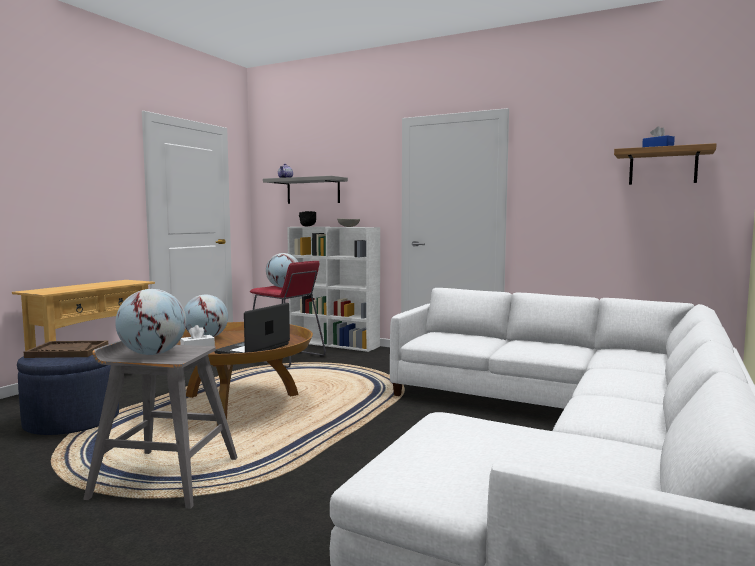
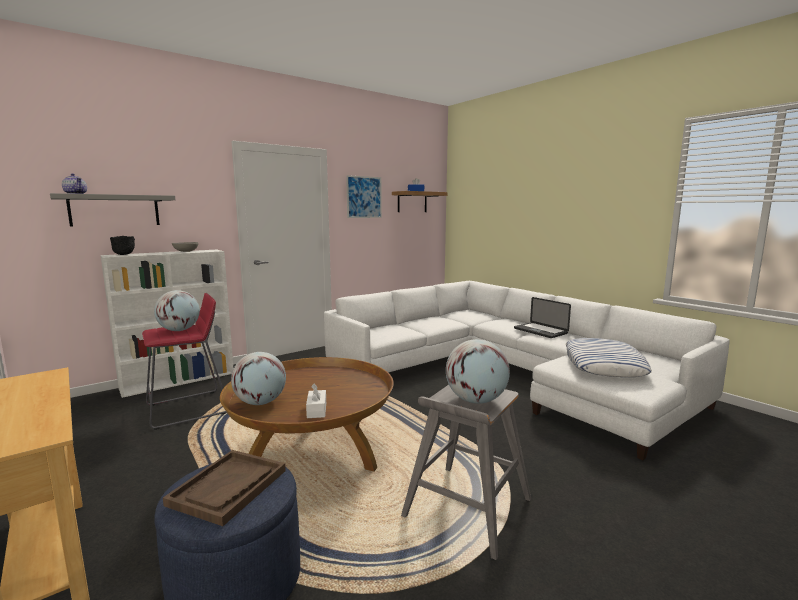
camera: 65 degrees left, 5 degrees up
(253, 349) = (343, 387): laptop -> laptop (540, 331)
(491, 446) = (603, 364): none -> pillow
(564, 165) = (364, 197): none -> picture

